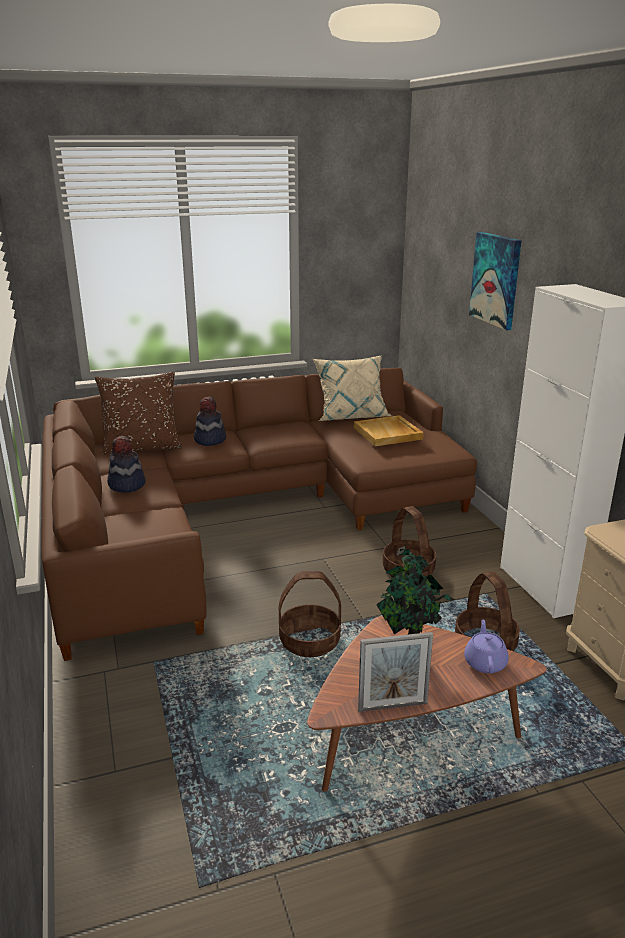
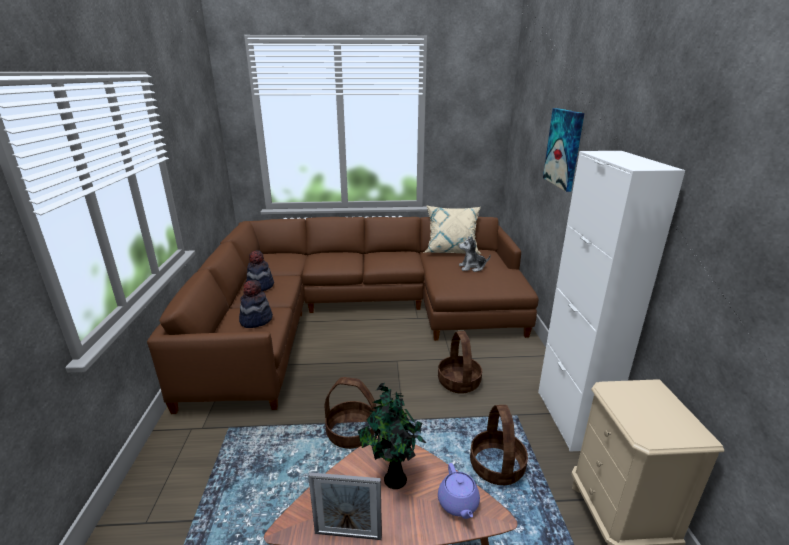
camera: 15 degrees right, 0 degrees up
(142, 447) = (290, 259): brown pillow -> none
(209, 440) = (338, 258): hat -> hat (256, 320)
(388, 433) = (472, 267): beige tray -> plush toy
(485, 662) = (458, 503): purple teapot -> purple teapot turned 150 degrees clockwise

